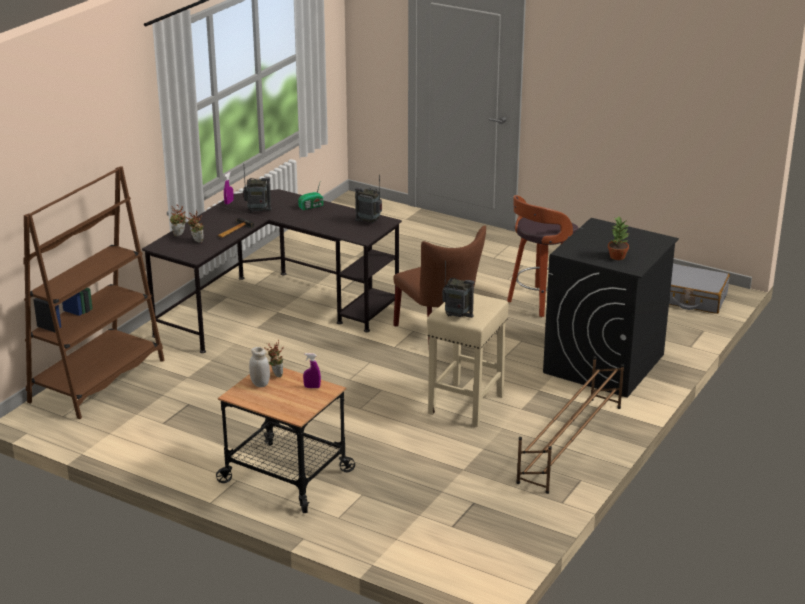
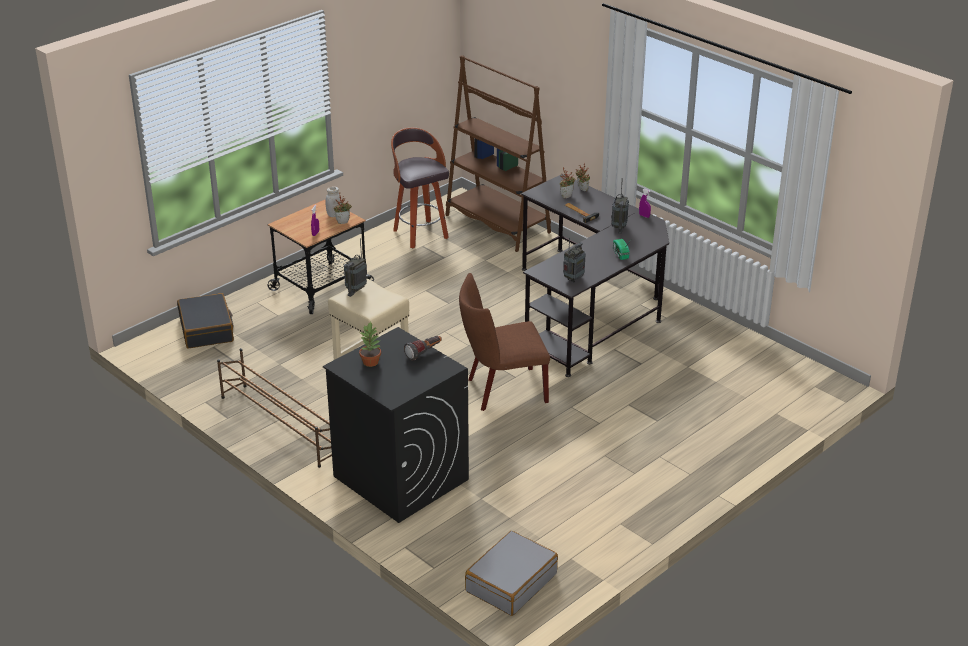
camera: 105 degrees right, 5 degrees up
(418, 541) = (207, 329): none -> black suitcase
(538, 302) = (543, 464): stool -> stool (419, 234)
(584, 236) = (424, 353): none -> flashlight

